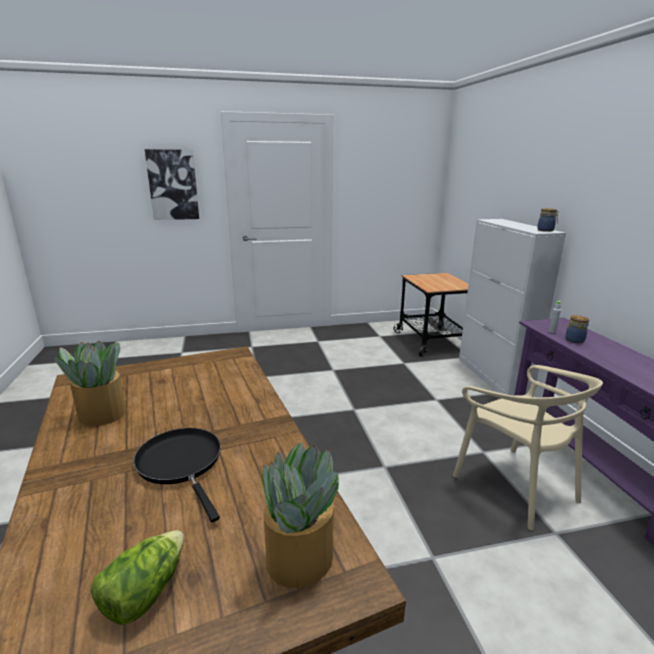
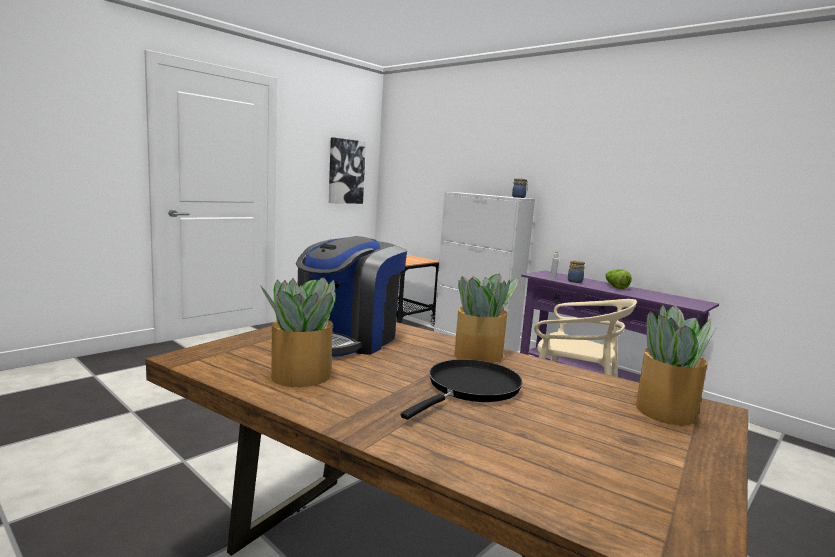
camera: 35 degrees left, 10 degrees down
(144, 592) = (618, 459): lettuce -> lettuce (615, 287)
(173, 185) = (71, 135): picture -> picture (346, 171)
(182, 464) = (470, 389): black frying pan -> black frying pan turned 105 degrees clockwise
(192, 383) = (346, 339): none -> coffee machine
(258, 427) = (479, 355): none -> potted plant

